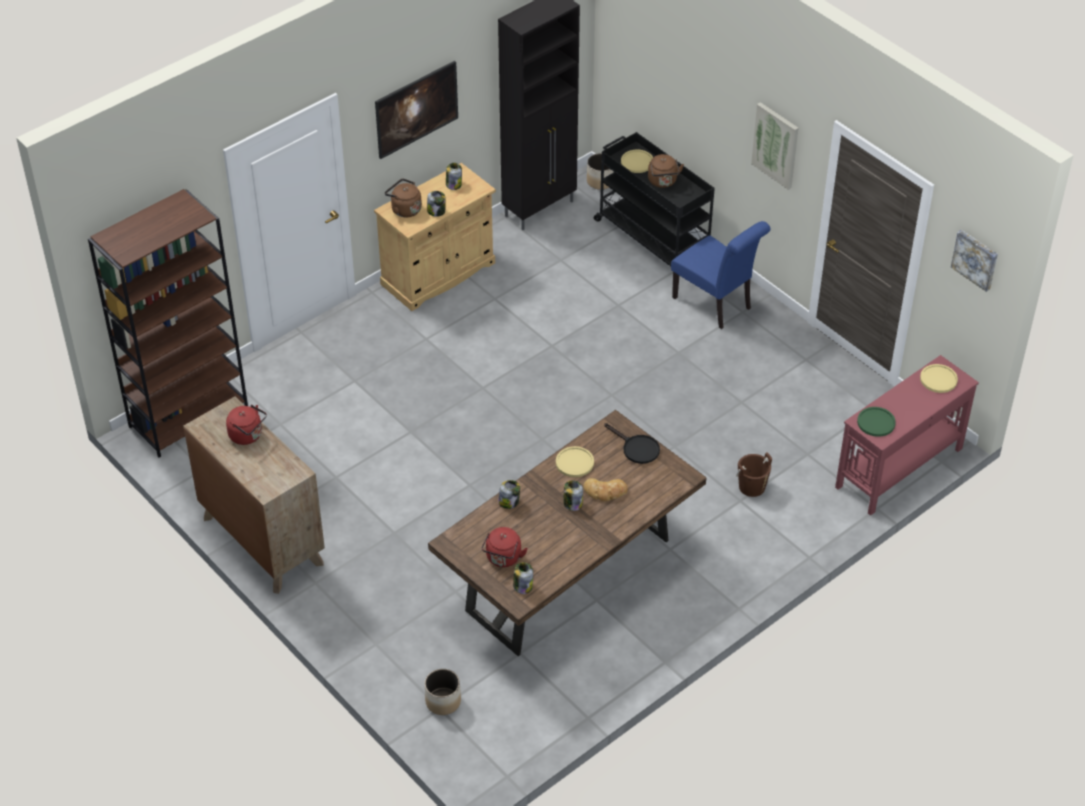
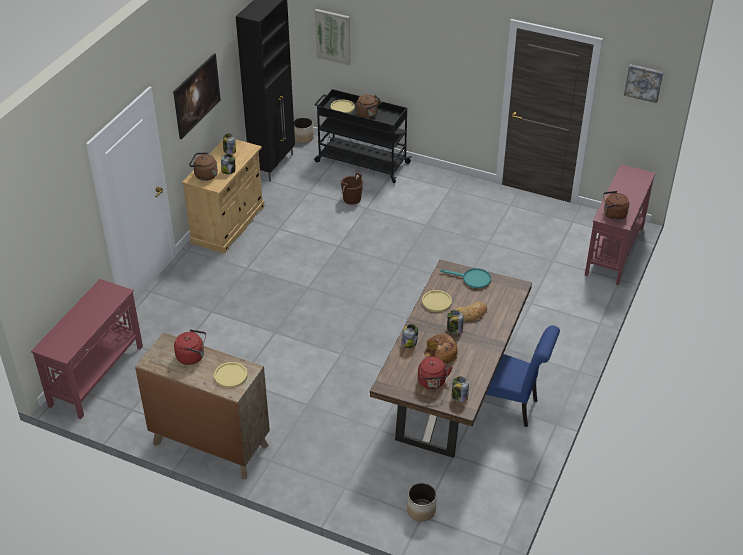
camera: 25 degrees left, 5 degrees down
(189, 416) = (97, 375): brown bookcase -> red console table
(535, 528) = (440, 354): none -> bread
(636, 448) = (472, 279): black frying pan -> turquoise frying pan
(716, 305) = (430, 189): blue chair -> blue chair (508, 407)
(752, 487) = (532, 292): brown bucket -> brown bucket (352, 199)
(776, 145) = (458, 57): picture -> picture (333, 36)
(876, 422) = (613, 215): green plate -> brown kettle
(938, 379) = (630, 178): yellow plate -> yellow plate (230, 375)

